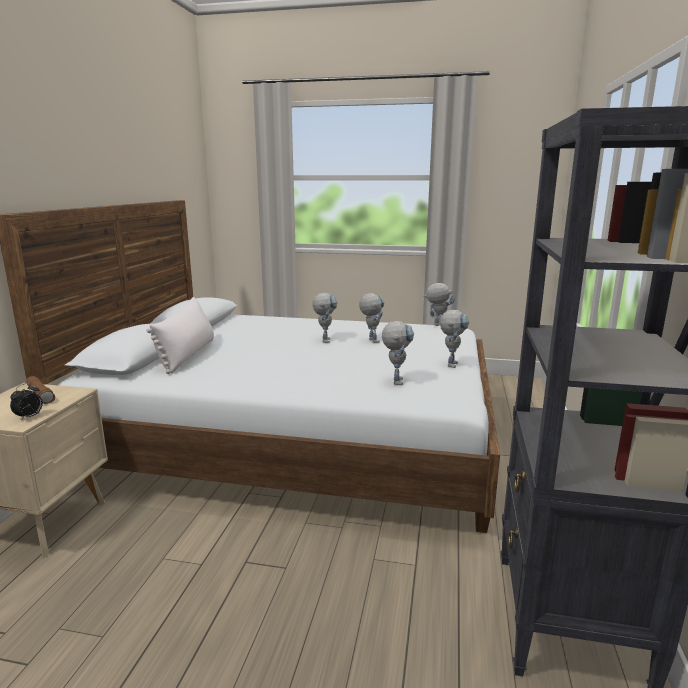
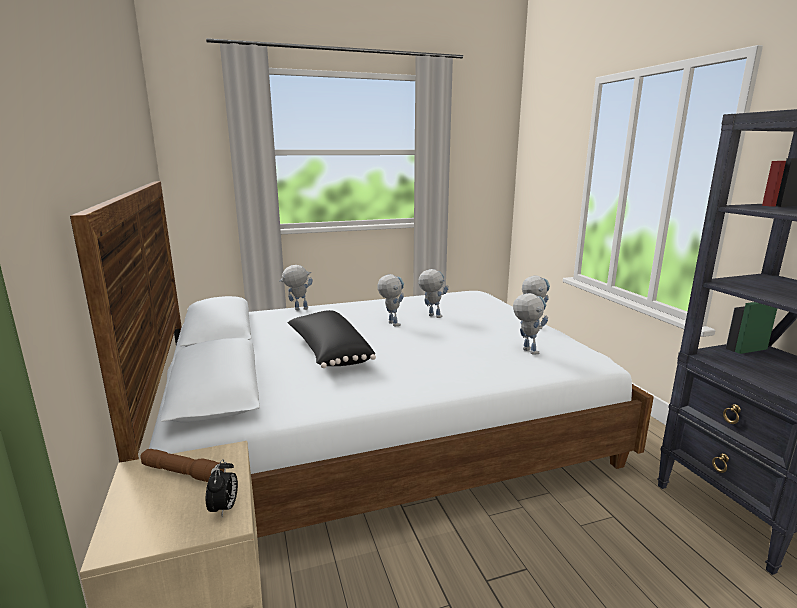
camera: 30 degrees left, 0 degrees up
(187, 355) = (278, 370): white pillow -> none
(240, 351) = (328, 353): none -> black pillow
(436, 325) = (458, 292): toy robot -> toy robot (297, 309)

